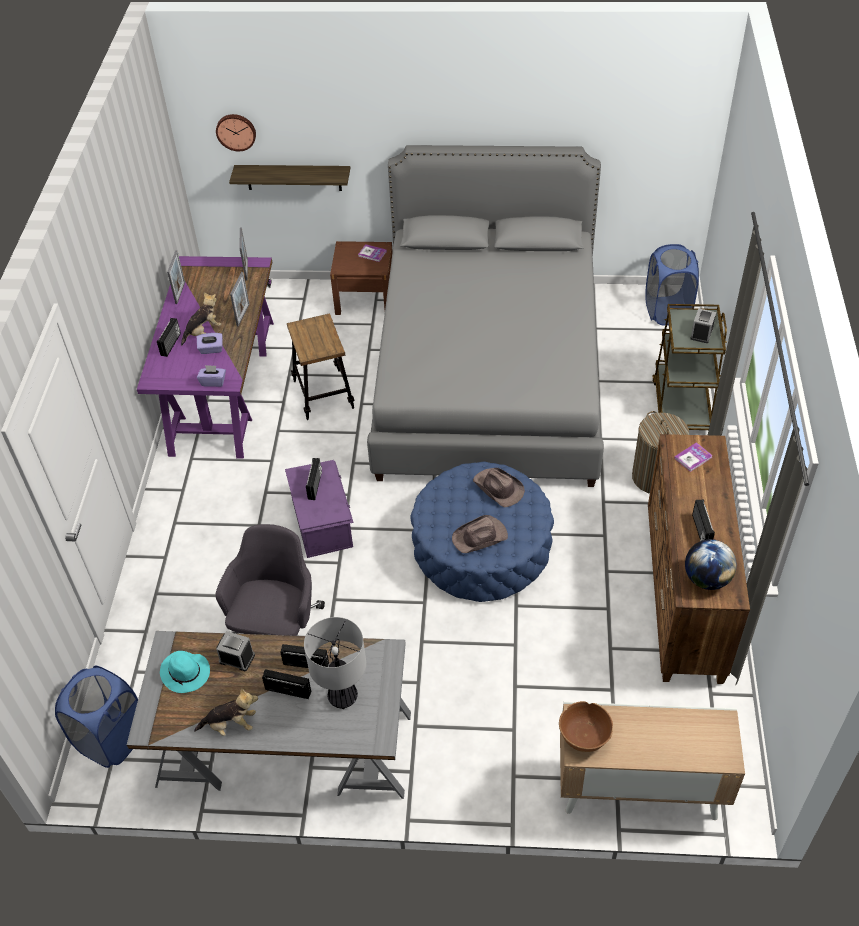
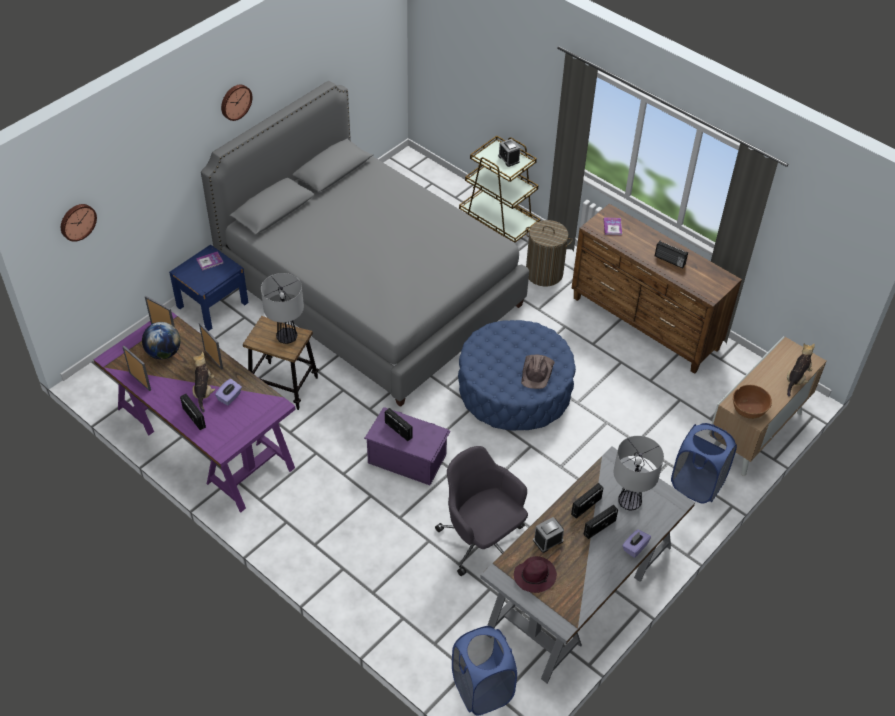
camera: 55 degrees left, 0 degrees up
(186, 673) = (535, 576): turquoise hat -> purple hat
(213, 382) = (267, 415): purple tissue box -> purple tissue box (634, 547)
(231, 725) = (600, 573): plush toy -> plush toy (796, 379)
(293, 177) = (128, 235): shelf -> none
(321, 343) = (287, 337): none -> table lamp
(365, 298) = (212, 304): brown nightstand -> blue nightstand
(448, 107) = (235, 101): none -> wall clock
(498, 488) = (506, 338): brown hat -> none
(667, 311) = (414, 173): blue laundry basket -> blue laundry basket (697, 484)
(706, 579) = (705, 281): globe -> globe (164, 353)

